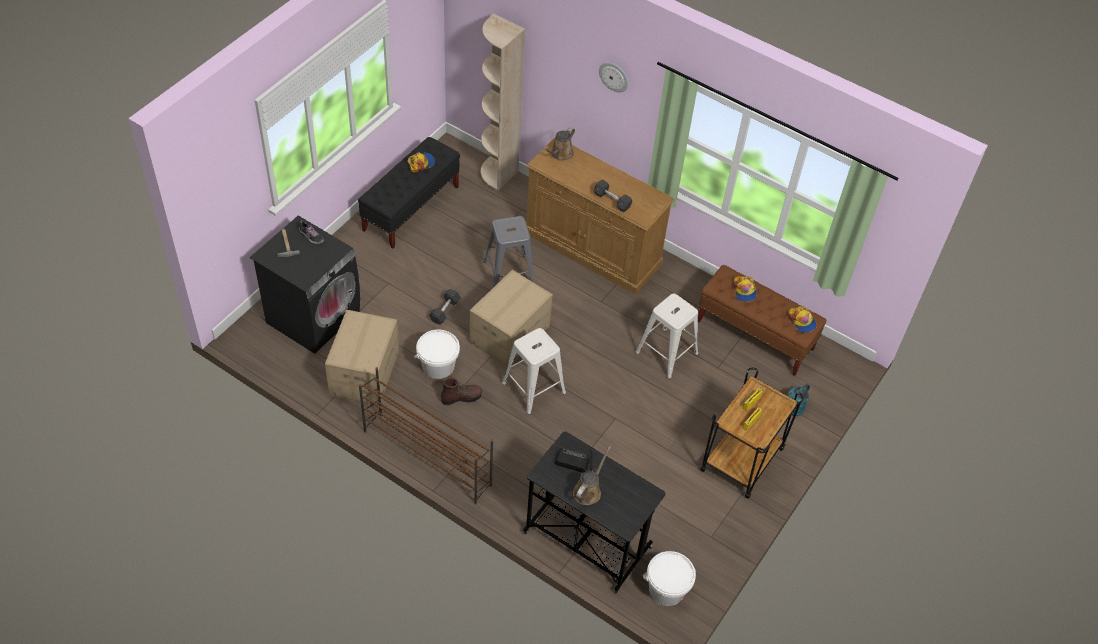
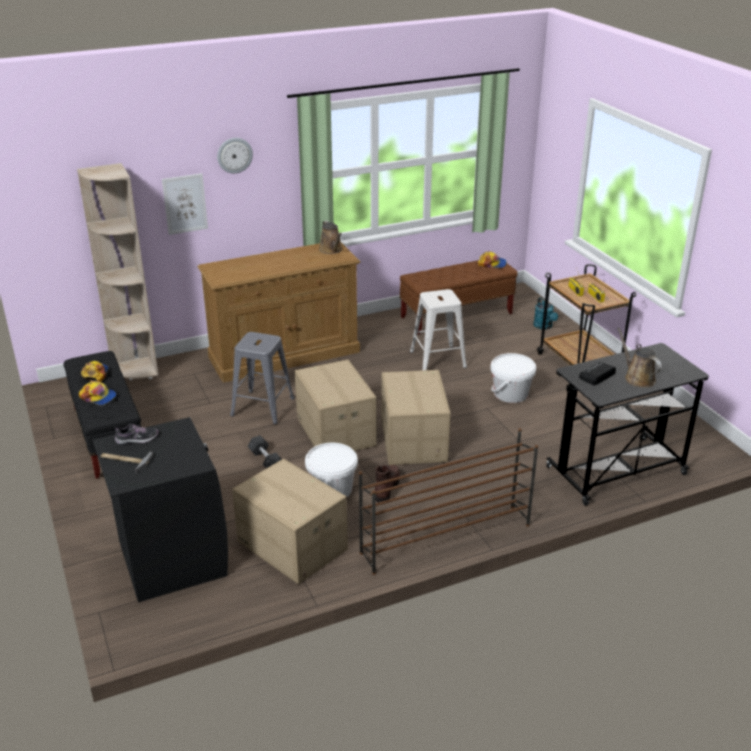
camera: 55 degrees left, 20 degrees down
(533, 388) = (414, 440): white stool -> cardboard box
(560, 154) = (223, 269): brown watering can -> brown watering can (331, 250)
(568, 85) = (185, 204): none -> picture
(612, 201) = (309, 264): grey dumbbell -> none
(666, 589) = (693, 446): white bucket -> white bucket (510, 393)
(744, 291) = (438, 274): cap -> cap (98, 397)

